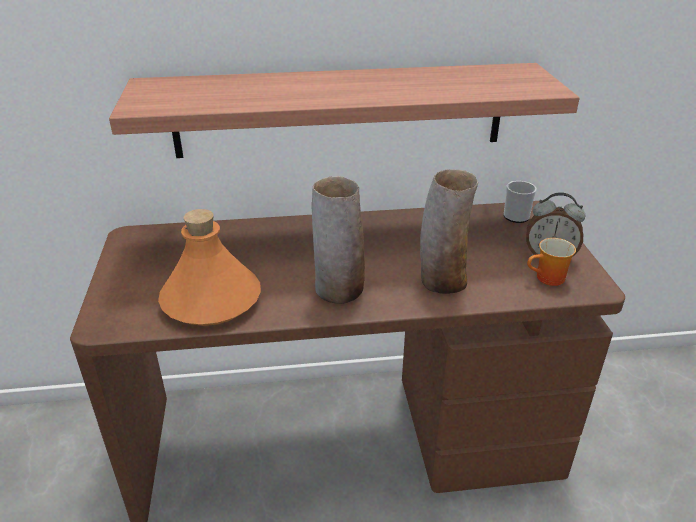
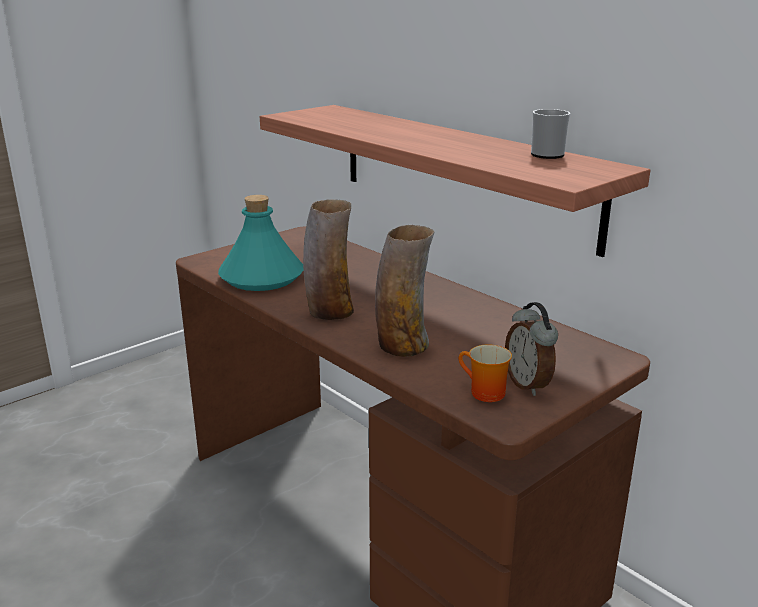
camera: 55 degrees right, 10 degrees down
(210, 300) = (261, 277): orange bottle -> turquoise bottle
(514, 215) = (583, 349): mug -> mug (549, 154)

